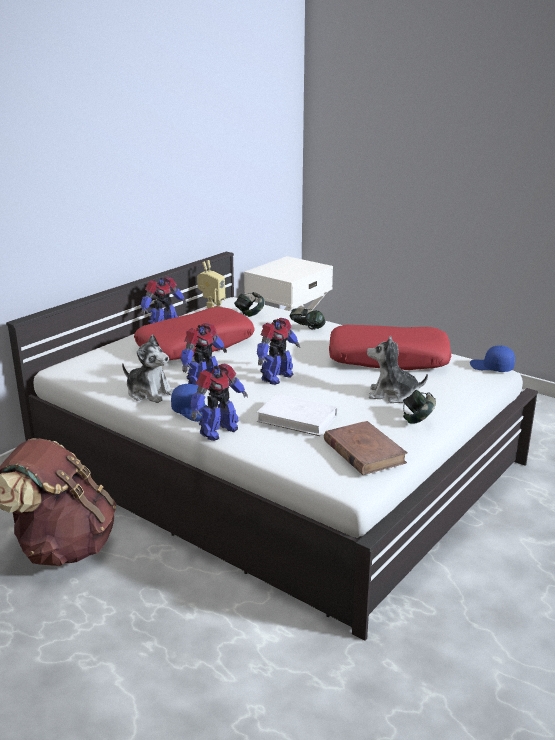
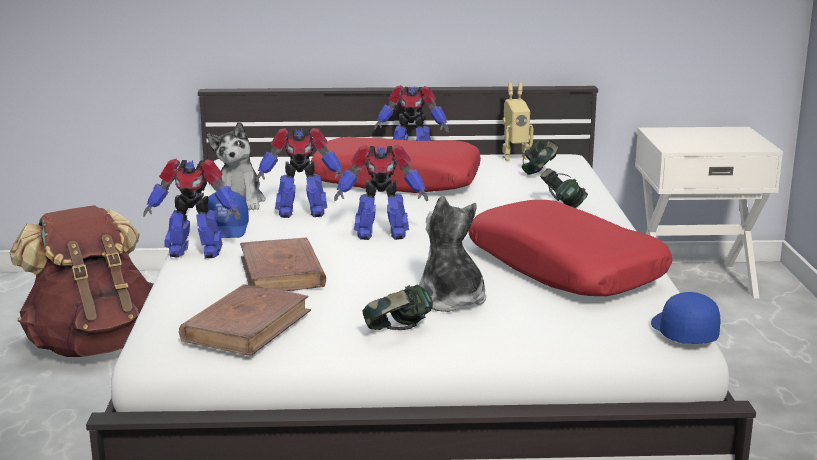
camera: 50 degrees right, 5 degrees down
(297, 418) = (281, 272): white book -> brown book

